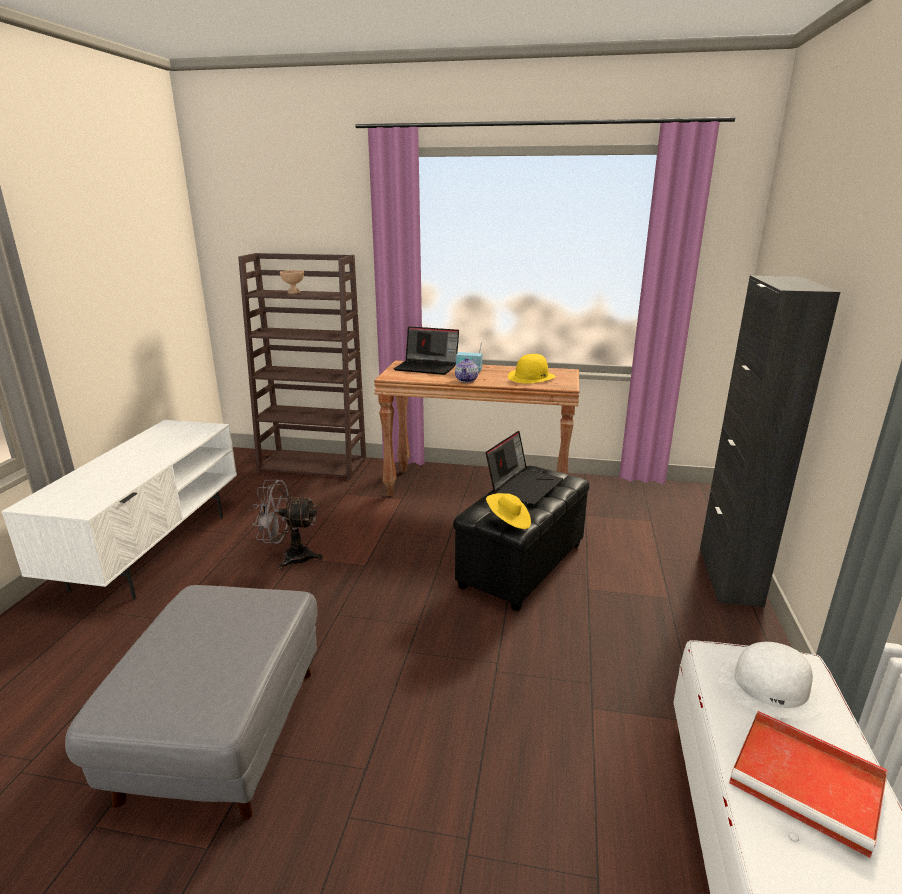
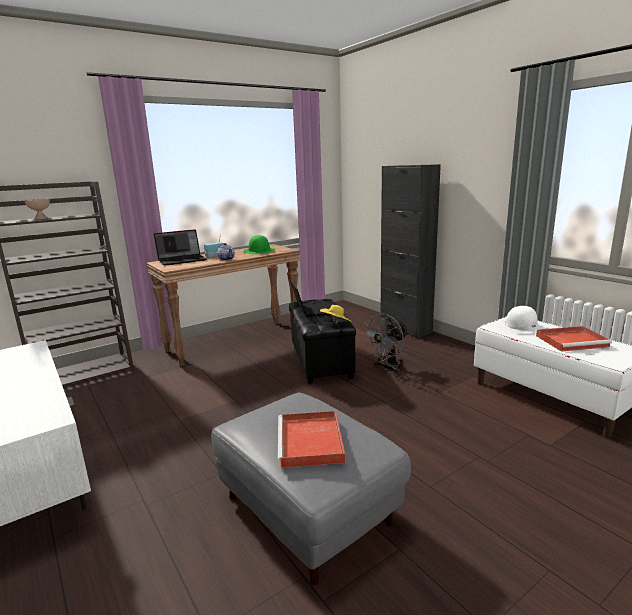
camera: 45 degrees left, 5 degrees down
(184, 658) = (311, 442): none -> red tray
(290, 557) = (174, 422): grey fan -> grey fan (387, 368)
(531, 377) = (259, 251): yellow hat -> green hat

